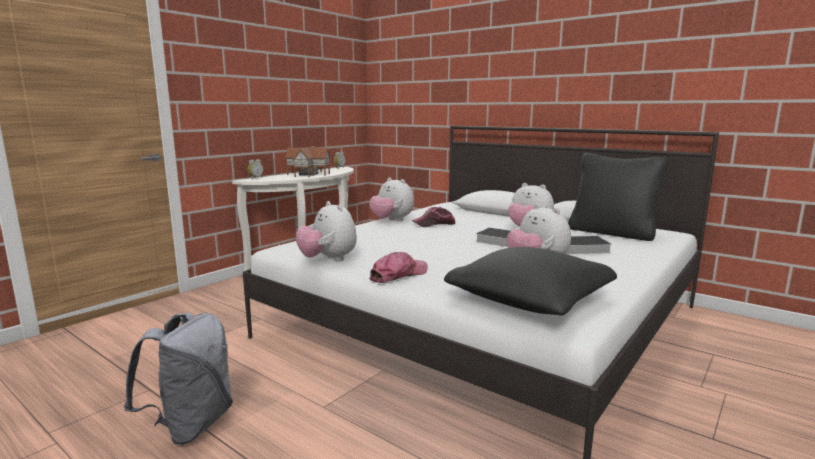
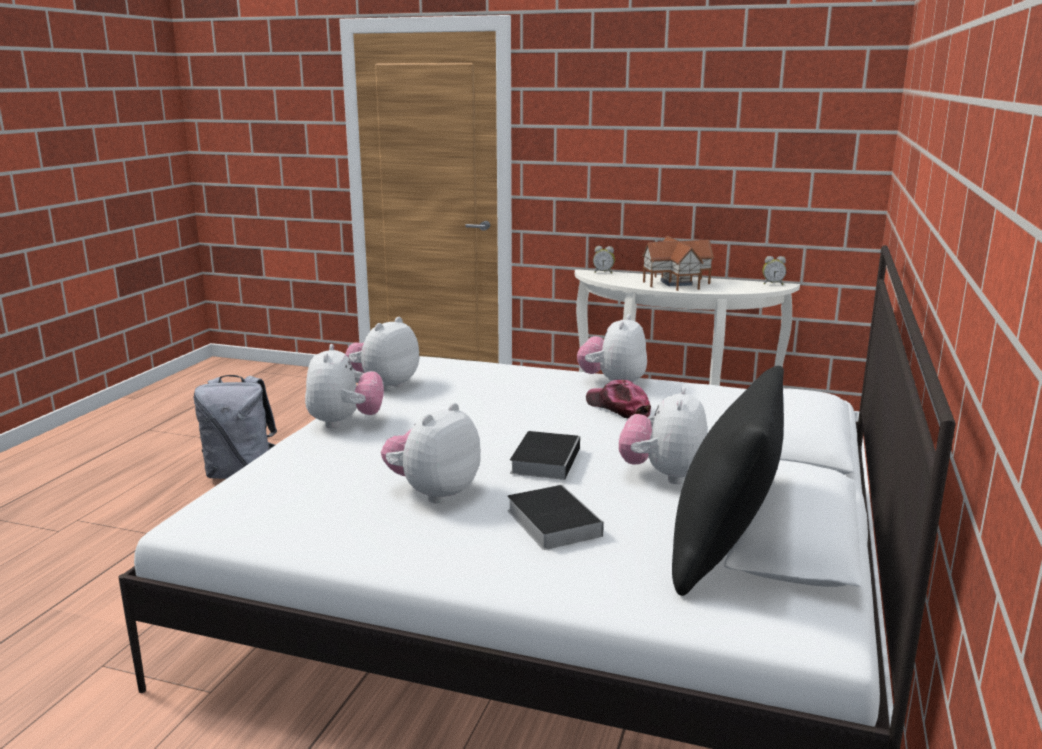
camera: 70 degrees right, 5 degrees up
(398, 275) = (345, 422): cap -> plush toy
(530, 300) = (274, 496): black pillow -> none

